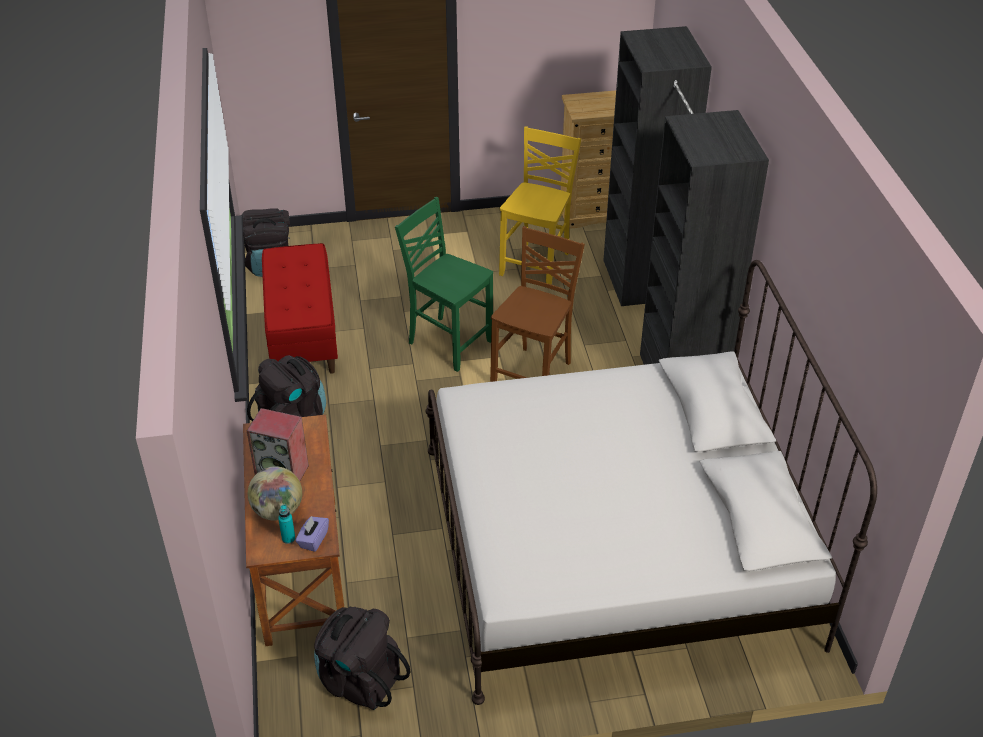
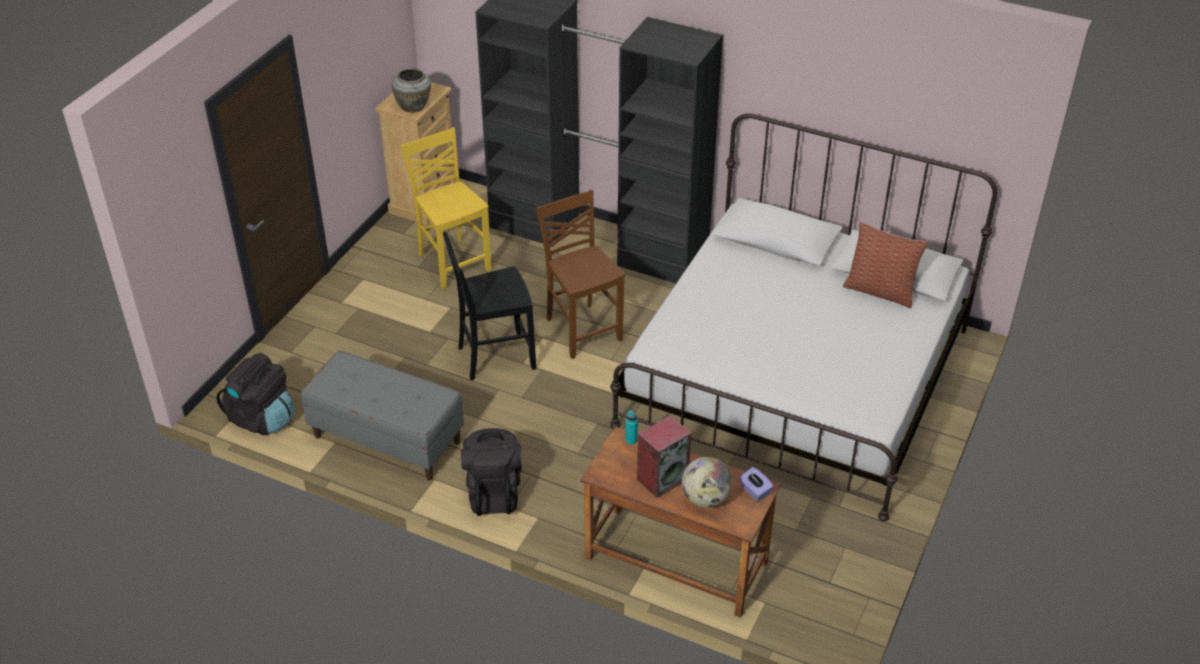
camera: 55 degrees left, 0 degrees up
(288, 538) = (741, 504): turquoise bottle -> turquoise bottle (631, 440)
(302, 334) = (386, 439): red bench -> grey bench
(359, 680) = (816, 575): black backpack -> none
(448, 342) = (494, 357): green chair -> black chair
(587, 110) = (413, 107): none -> beige vase
(714, 516) = (880, 290): none -> pillow

